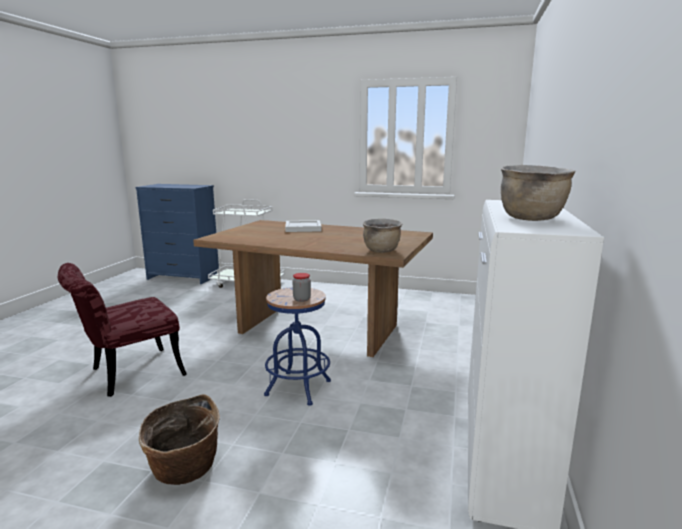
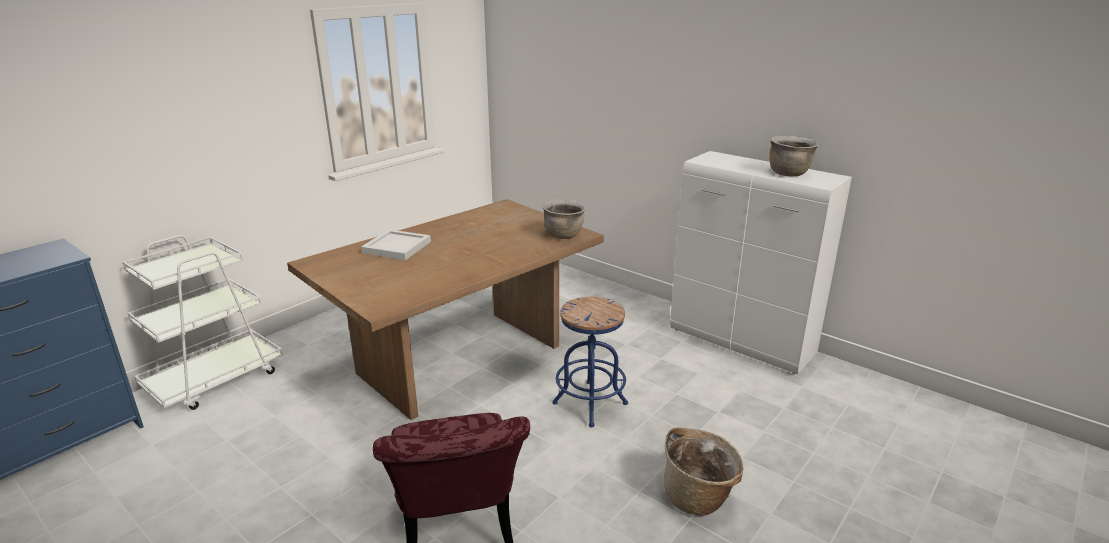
camera: 65 degrees left, 10 degrees up
(302, 299) = (607, 310): jar -> none

